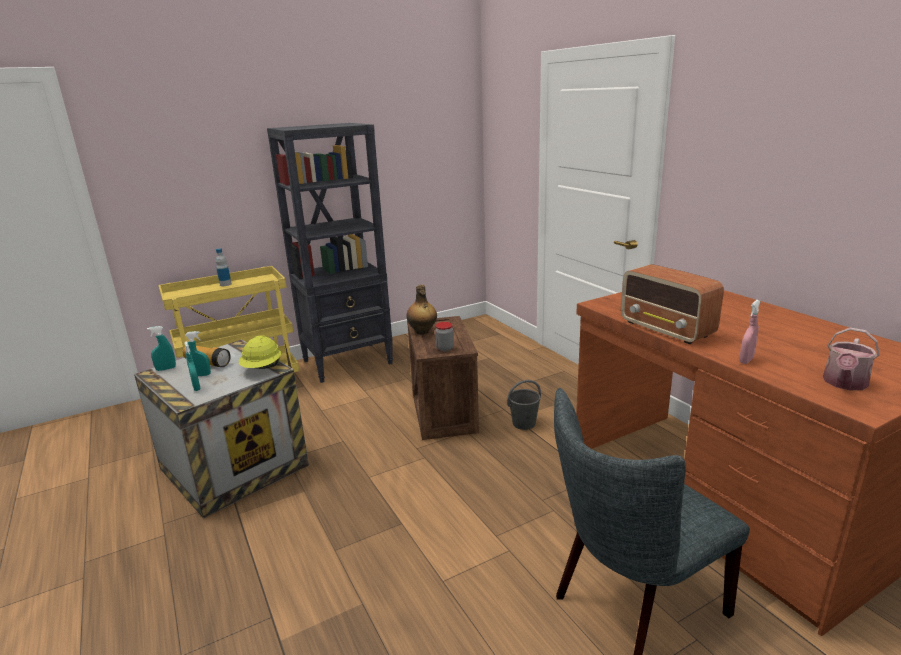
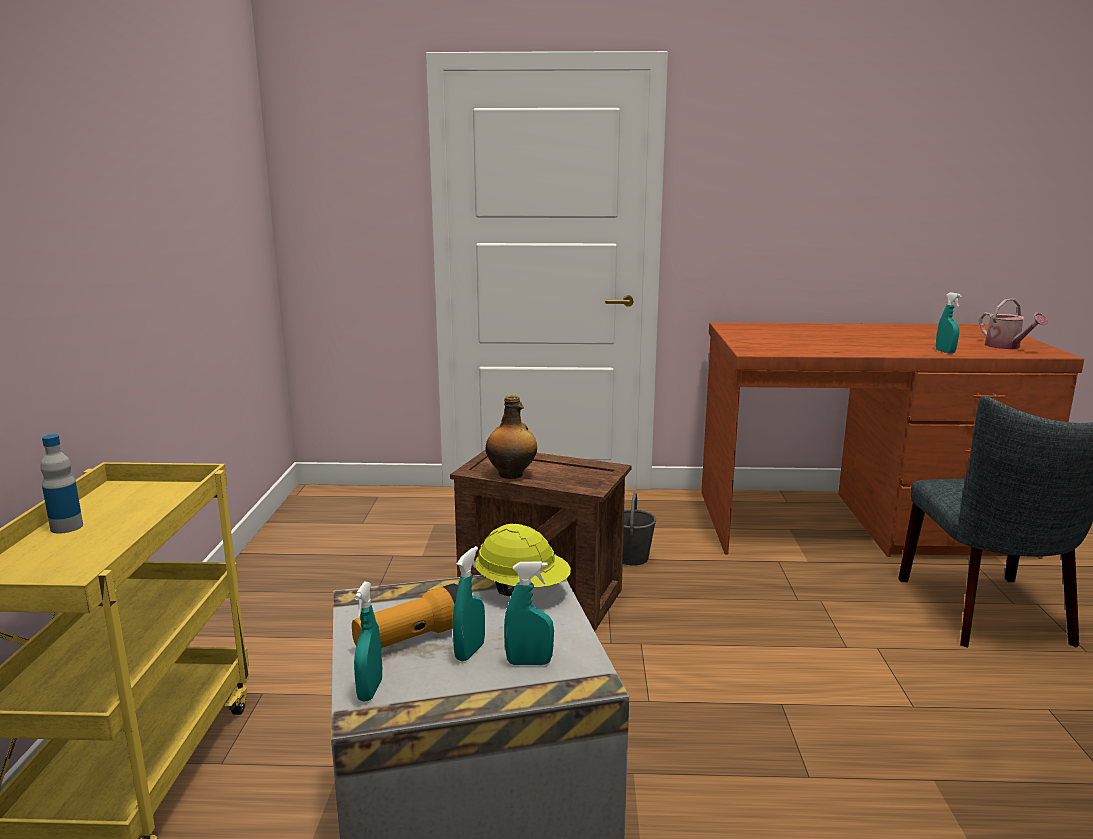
camera: 60 degrees left, 5 degrees down
(348, 362) = (250, 626): black bookcase -> none
(445, 348) = (591, 476): jar -> none
(667, 329) = (852, 351): radio -> none
(746, 360) = (945, 352): pink spray bottle -> turquoise spray bottle

